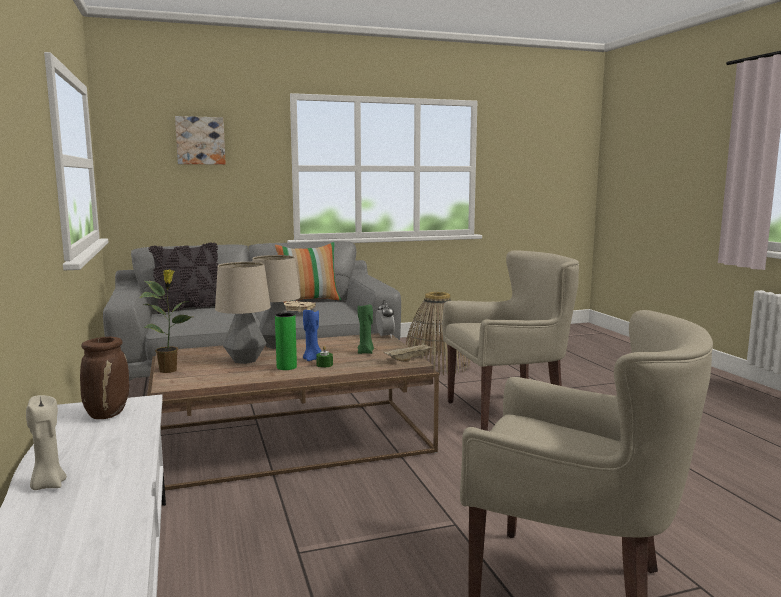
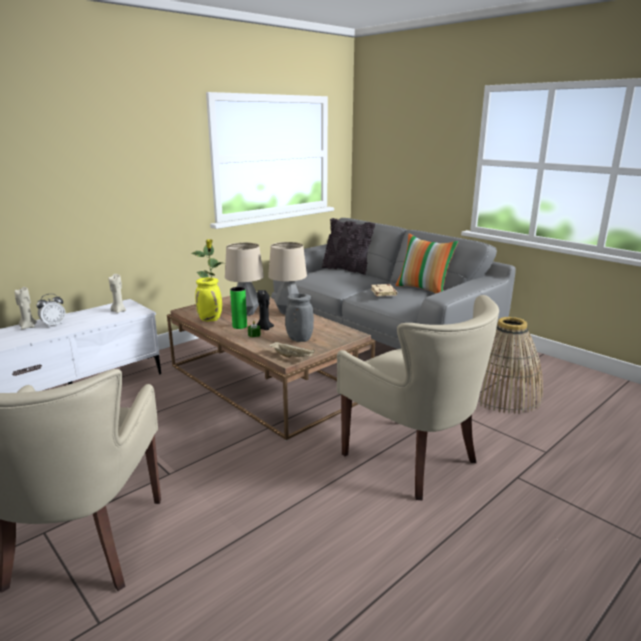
camera: 65 degrees right, 10 degrees up
(107, 414) = (118, 311): brown vase -> beige candle
(200, 140) = (411, 134): picture -> none
(236, 376) = (210, 319): none -> yellow vase
(312, 359) = (264, 328): blue candle -> black candle
(366, 352) = (299, 339): green candle -> grey vase
(385, 336) = (354, 336): alarm clock -> alarm clock (54, 325)

